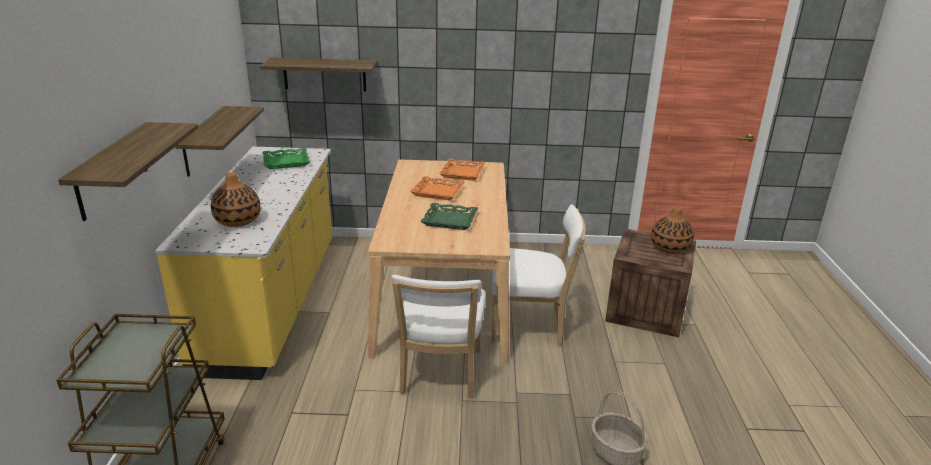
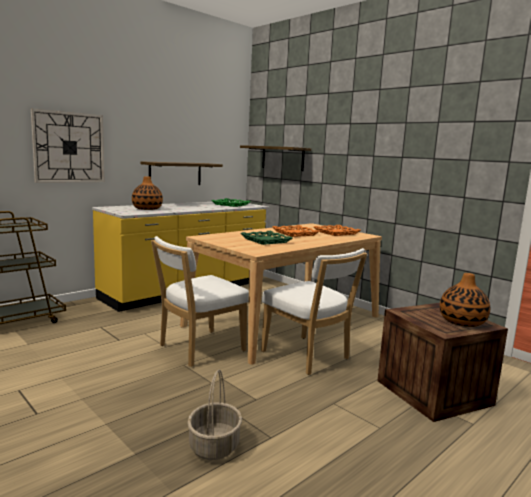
camera: 45 degrees right, 15 degrees down
(111, 170) = (69, 147): shelf -> wall clock

